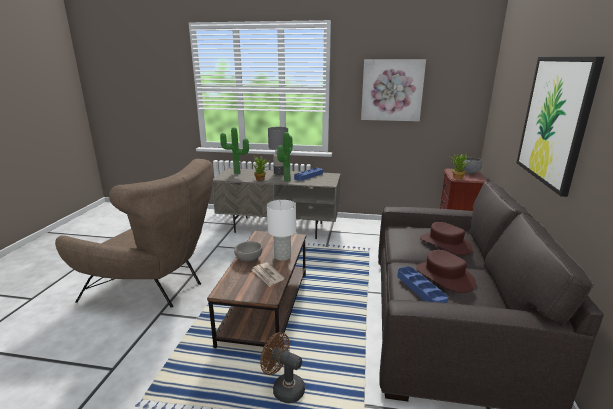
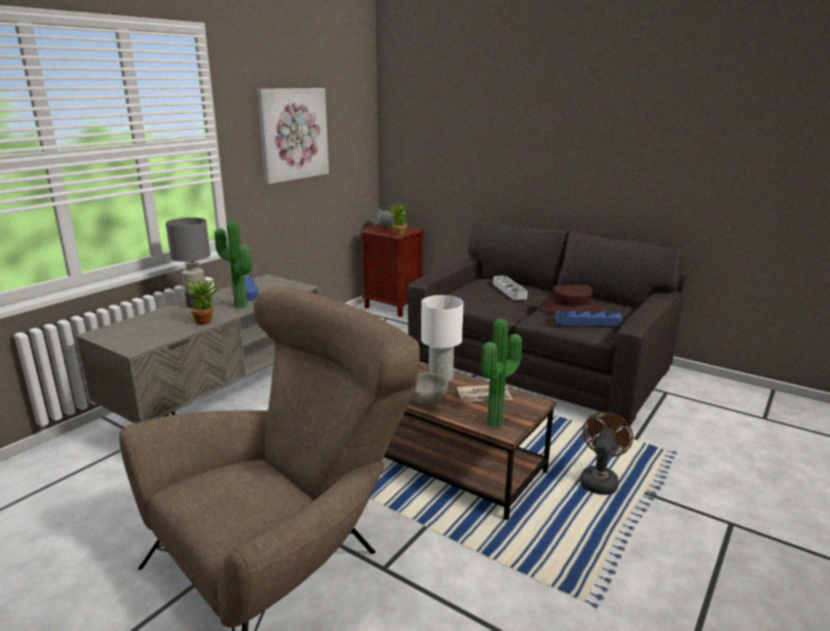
camera: 65 degrees left, 0 degrees up
(236, 173) = (131, 332): potted plant -> potted plant (498, 423)
(284, 388) = (599, 480): brown fan -> brown fan turned 150 degrees clockwise
(445, 244) = (509, 290): brown hat -> grey tray
(554, 120) = (547, 144): picture -> none

